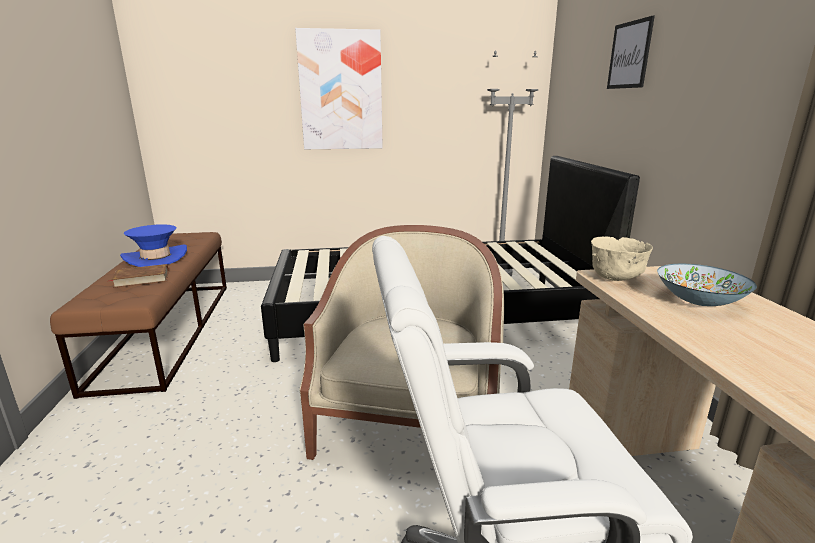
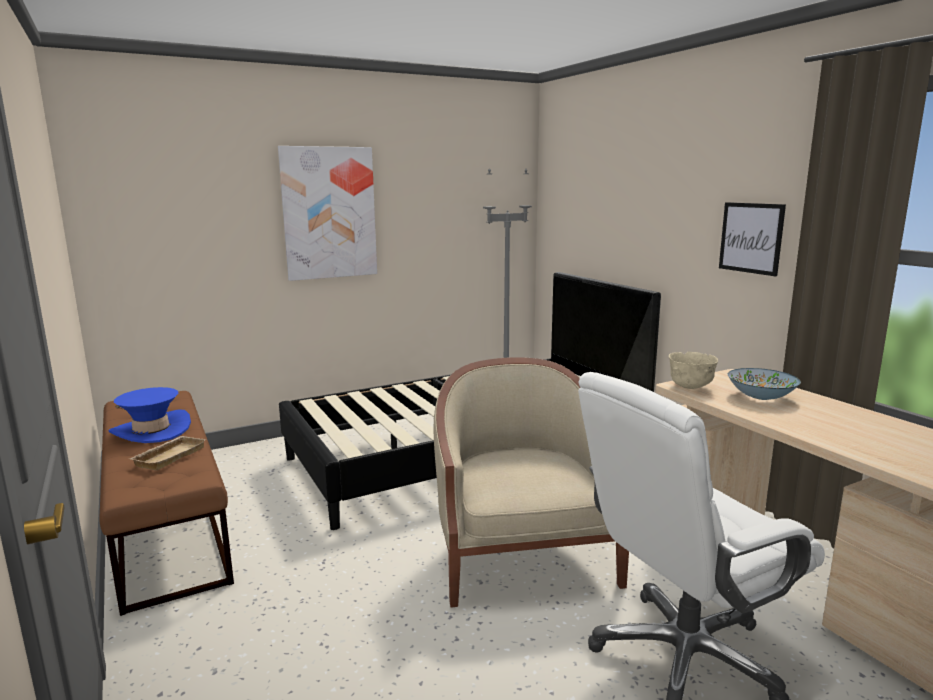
camera: 20 degrees left, 5 degrees down
(141, 279) = (169, 456): brown book -> beige tray
(629, 55) = (634, 183): picture -> picture (751, 238)

